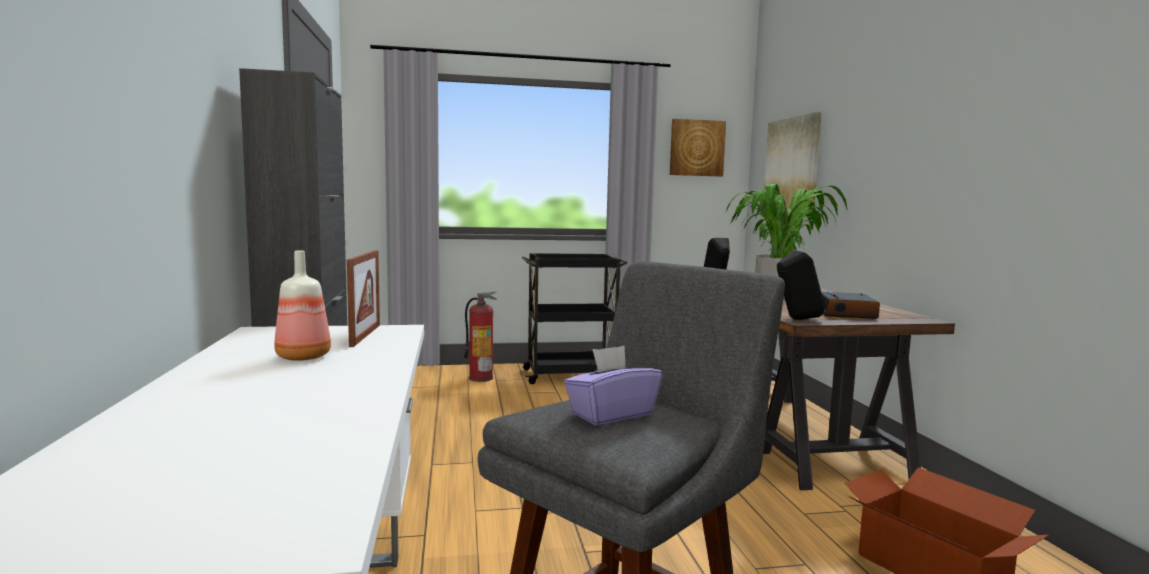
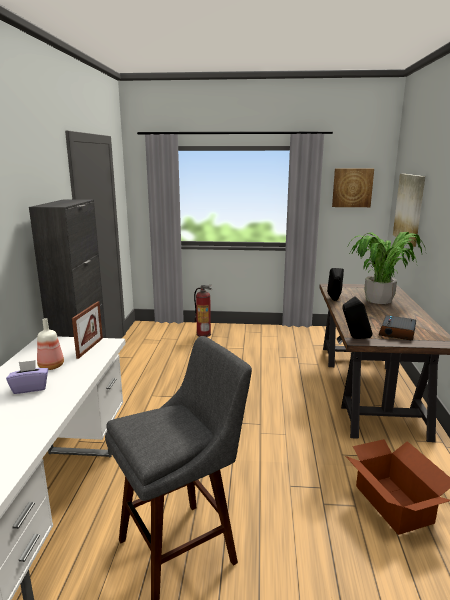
camera: 15 degrees right, 10 degrees up
(570, 375) = (258, 335): black cart -> none
(611, 414) = (161, 425): purple tissue box -> purple tissue box (30, 388)

